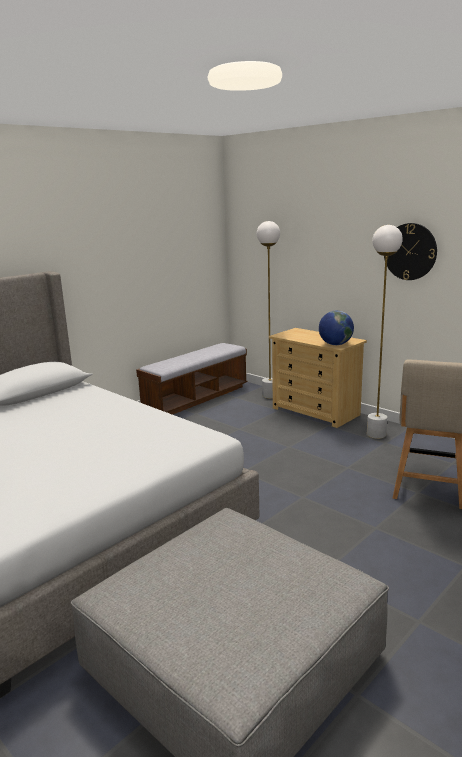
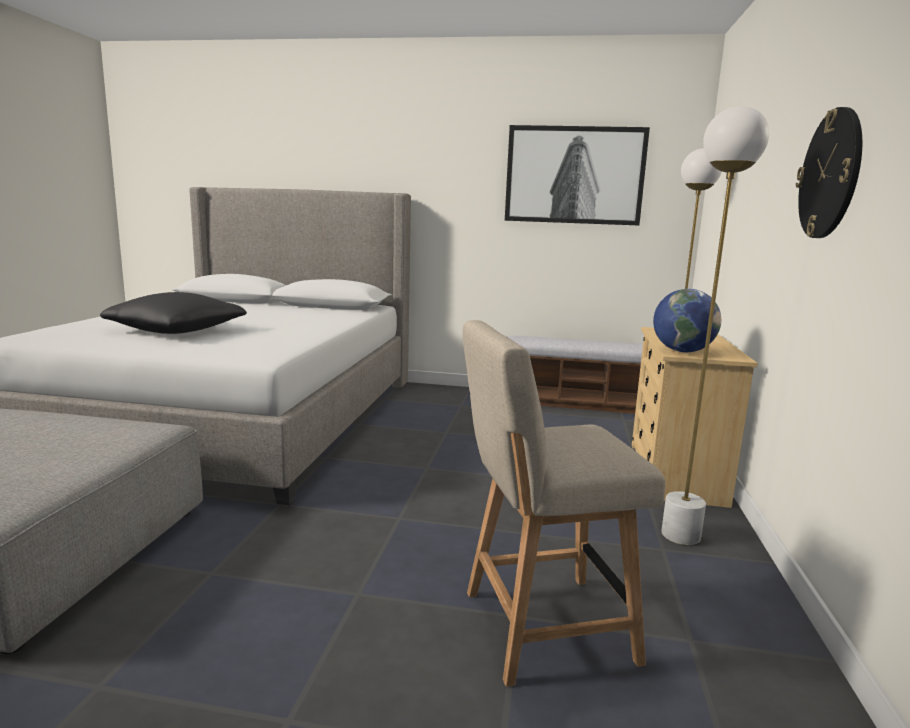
camera: 55 degrees right, 5 degrees down
(73, 459) = (177, 331): none -> black pillow
(160, 237) = (574, 175): none -> picture

